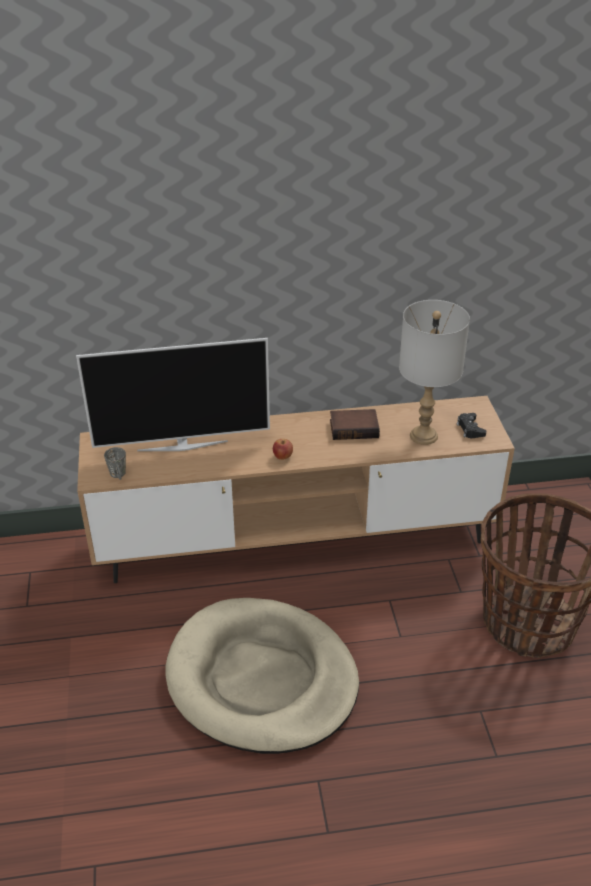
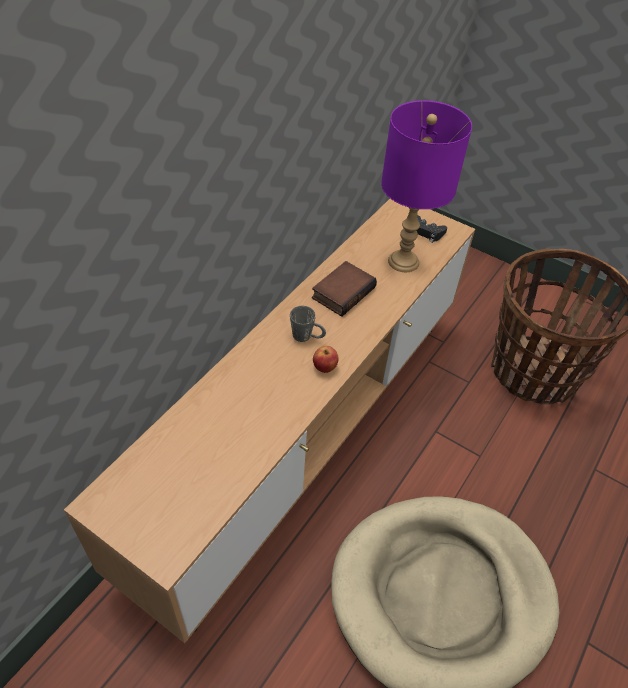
camera: 50 degrees left, 10 degrees up
(119, 476) = (193, 527): grey mug -> grey mug (307, 337)
(182, 445) = (210, 430): television -> none
(424, 435) = (403, 261): grey table lamp -> purple table lamp

